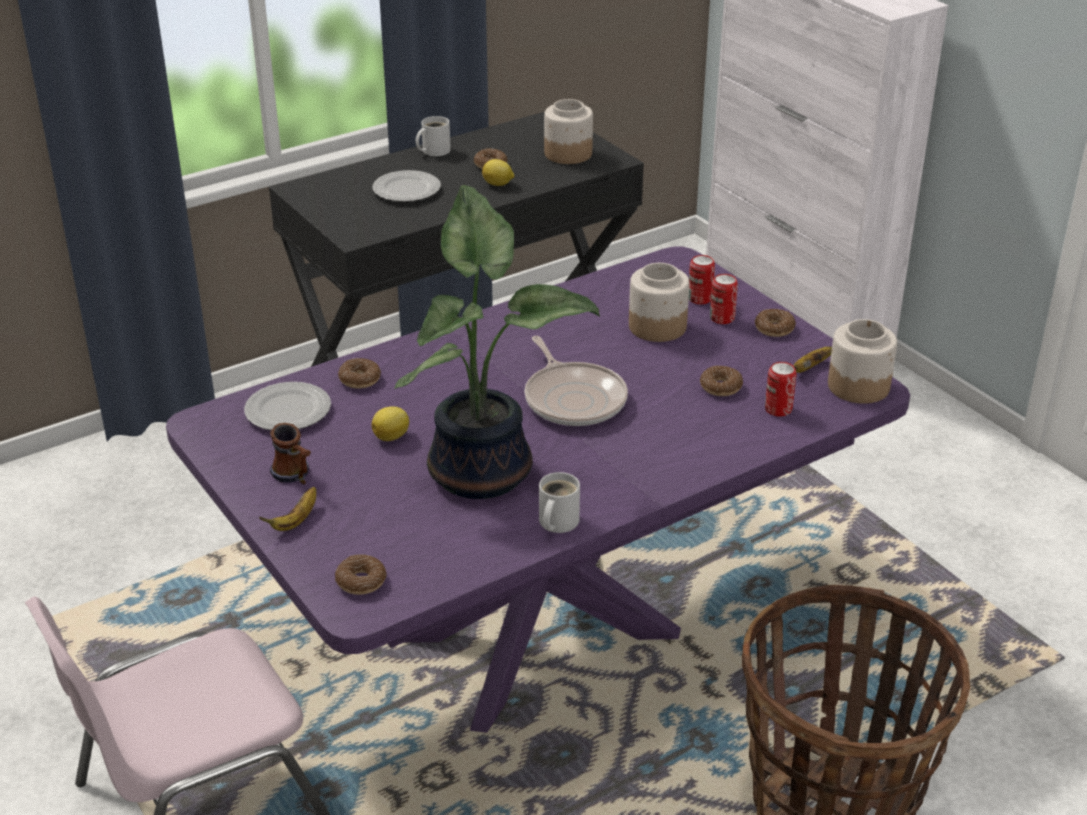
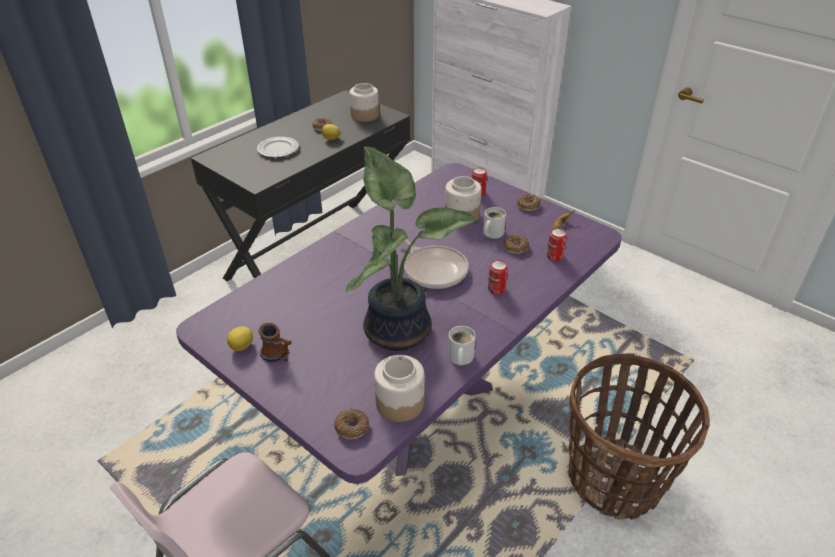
camera: 15 degrees left, 5 degrees up
(287, 411) = (256, 309): plate -> none
(295, 521) = (290, 390): banana -> none
(359, 379) = (295, 278): donut -> none
(392, 437) = (331, 315): lemon -> lemon (242, 346)
(433, 151) = (285, 123): white mug -> white mug (491, 233)
(722, 318) = (496, 203): can -> can (496, 289)
(858, 386) = (591, 234): jar -> jar (400, 402)

